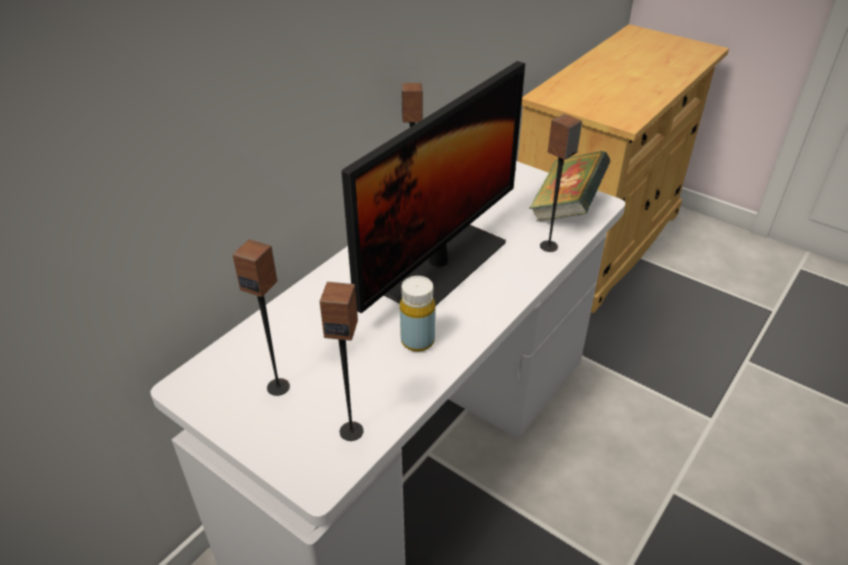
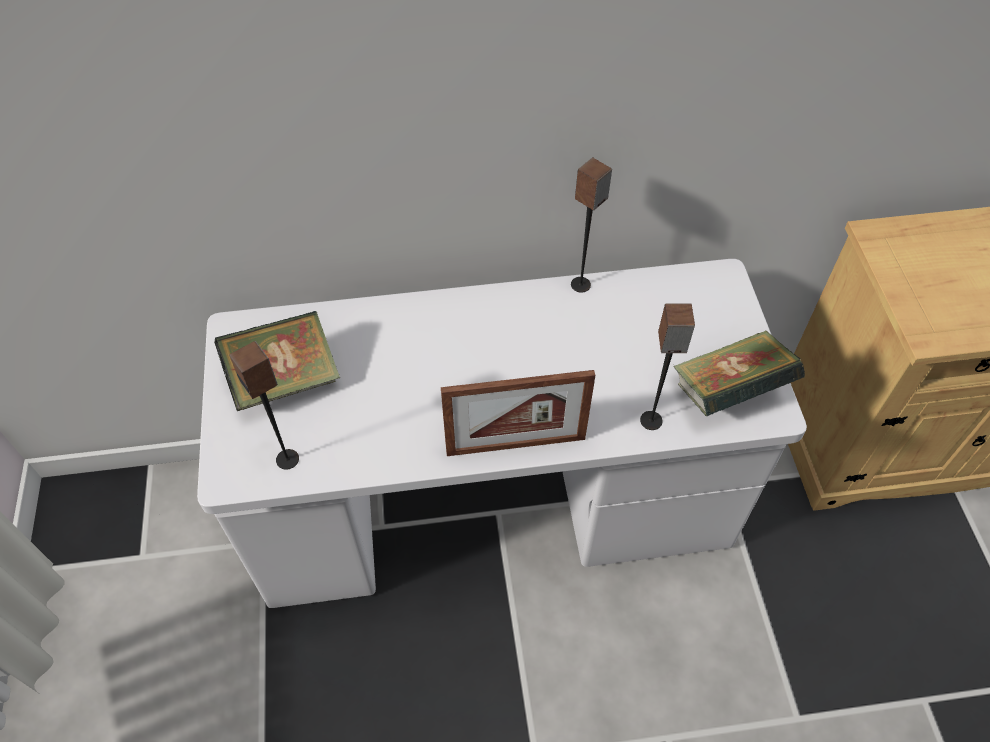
camera: 45 degrees right, 15 degrees up
(278, 386) = (284, 380): speaker -> book
(417, 341) = (420, 423): yellow bottle -> none
(441, 265) = (529, 364): monitor -> none
(494, 309) = (515, 445): none -> picture frame

